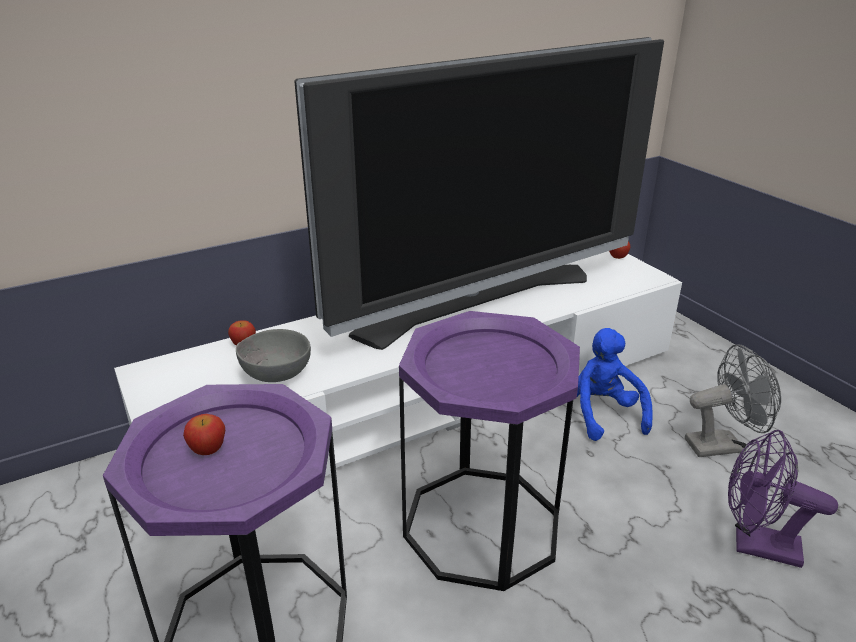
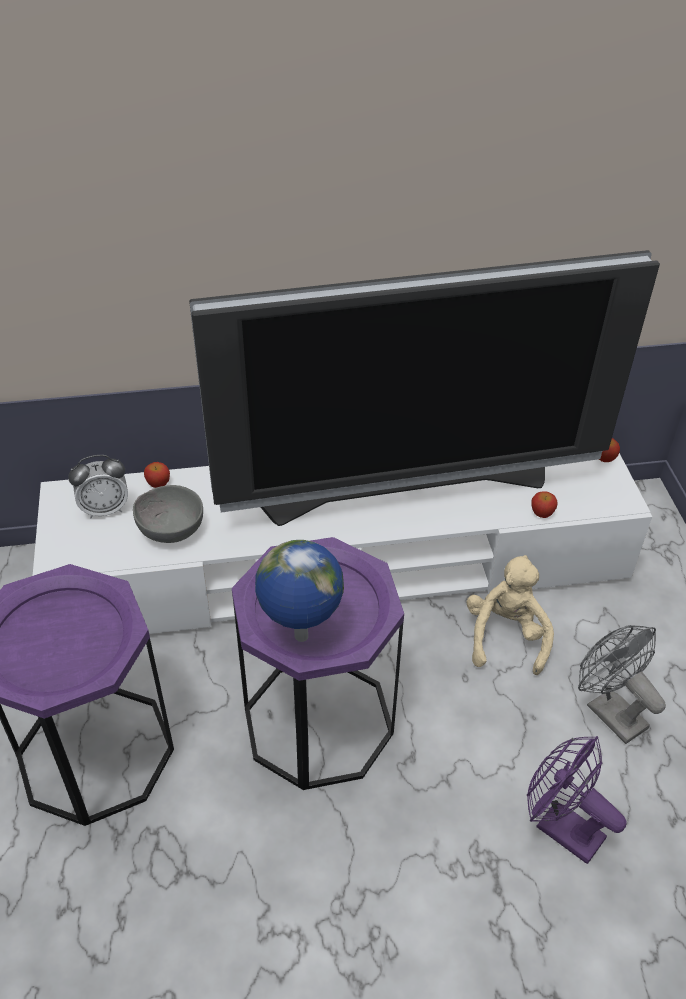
camera: 20 degrees right, 15 degrees up
(196, 373) = (105, 509): none -> alarm clock
(208, 449) = (48, 630): apple -> apple (542, 513)
(493, 390) = (300, 637): none -> globe
(601, 414) = (506, 636): blue plush toy -> beige plush toy
(722, 444) = (609, 711): grey fan -> grey fan turned 135 degrees counterclockwise

